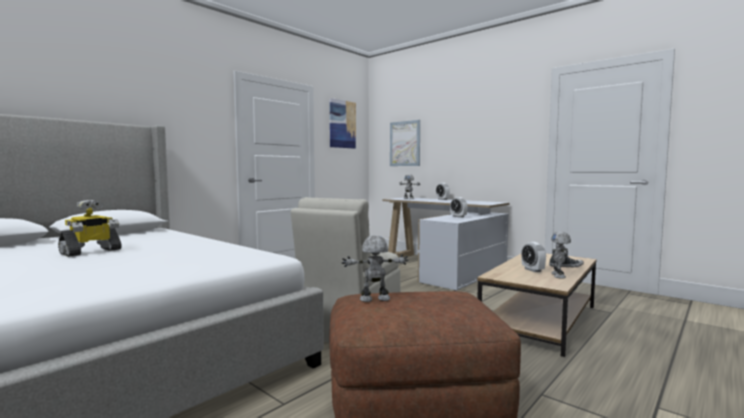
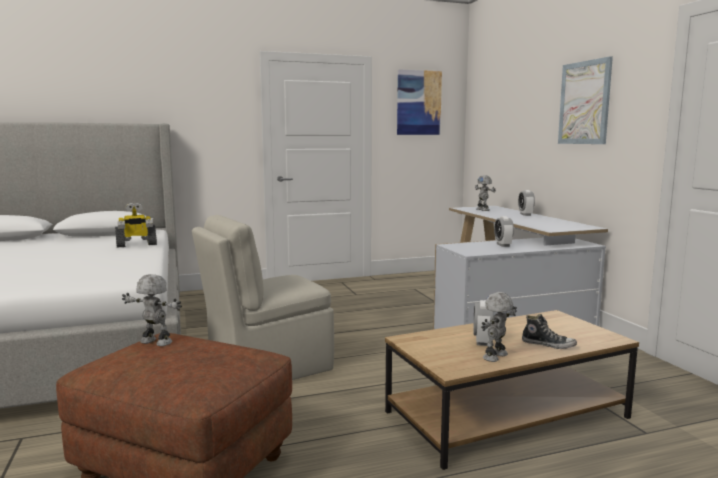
camera: 30 degrees right, 5 degrees up
(91, 252) = (40, 254): toy robot -> toy robot (136, 244)
(405, 143) = (499, 128): picture -> picture (584, 103)

